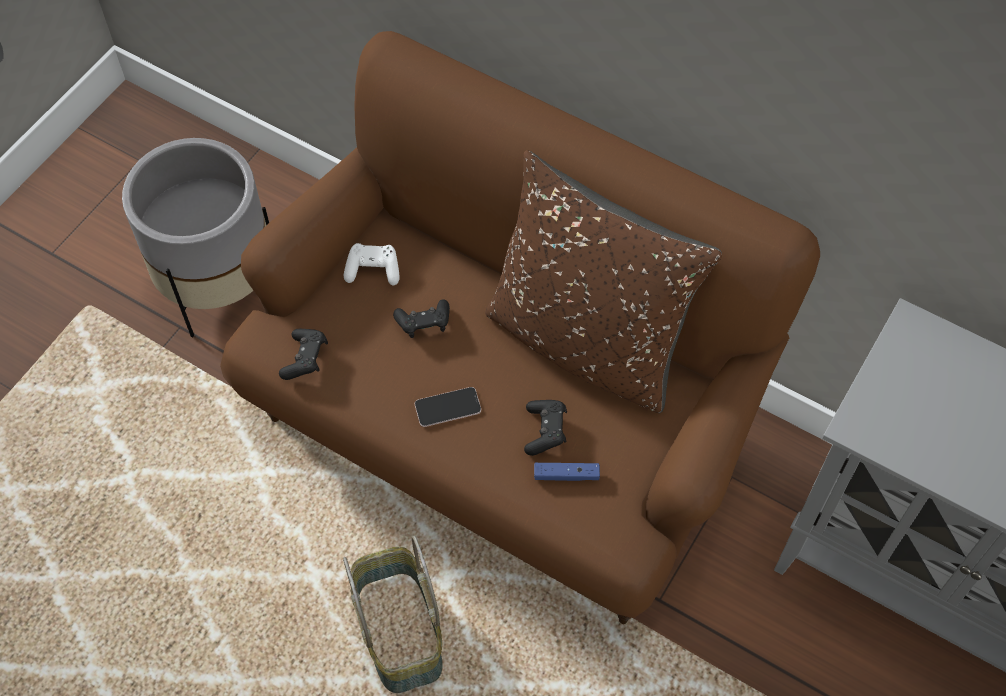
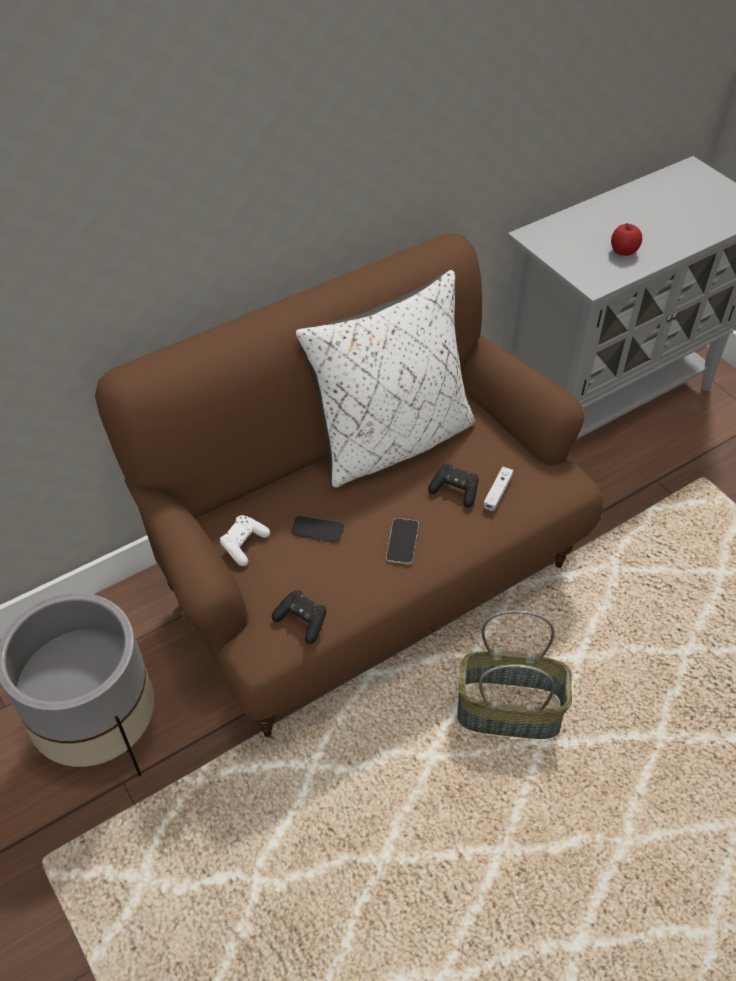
camera: 65 degrees left, 10 degrees down
(424, 324) = (317, 530): black game controller -> phone
(566, 475) = (497, 492): blue game controller -> white game controller
(587, 342) = (392, 441): brown pillow -> white pillow
(952, 441) = (623, 251): none -> apple

